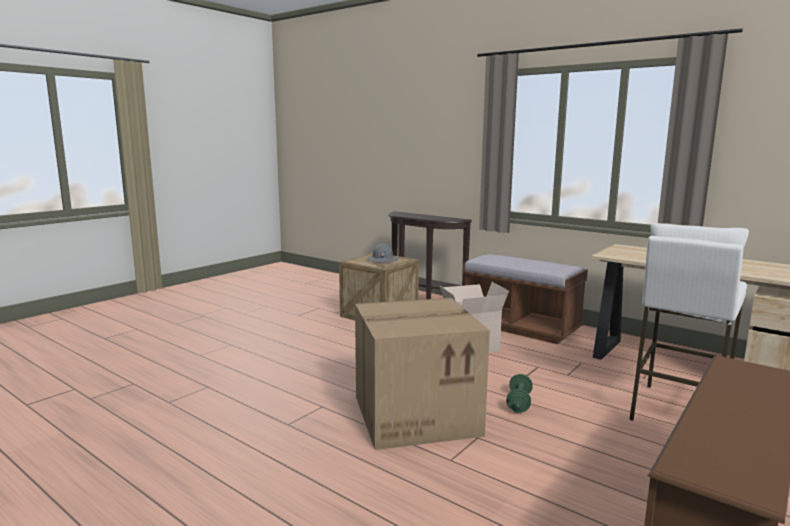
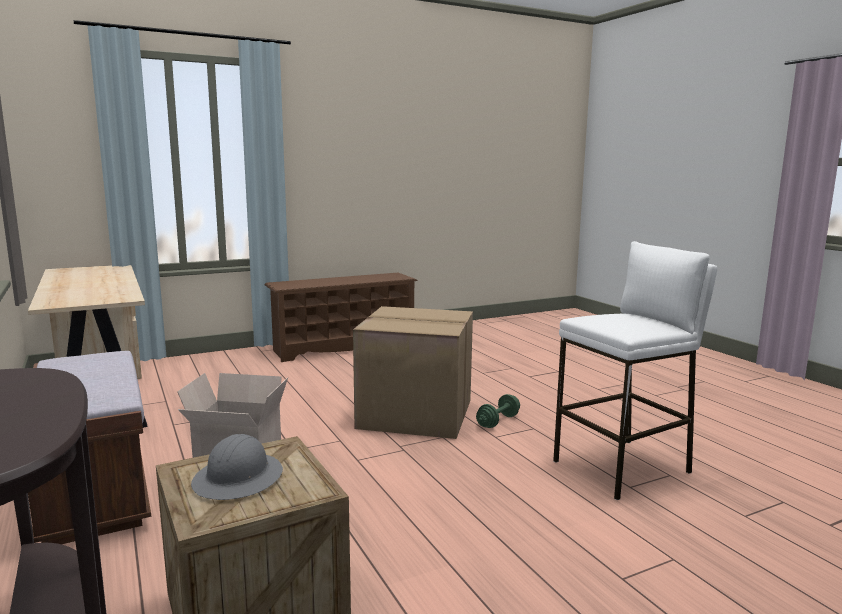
camera: 155 degrees left, 0 degrees up
(519, 403) = (316, 405): green dumbbell -> green dumbbell (498, 421)
(677, 412) = (218, 379): white stool -> white stool (623, 467)

